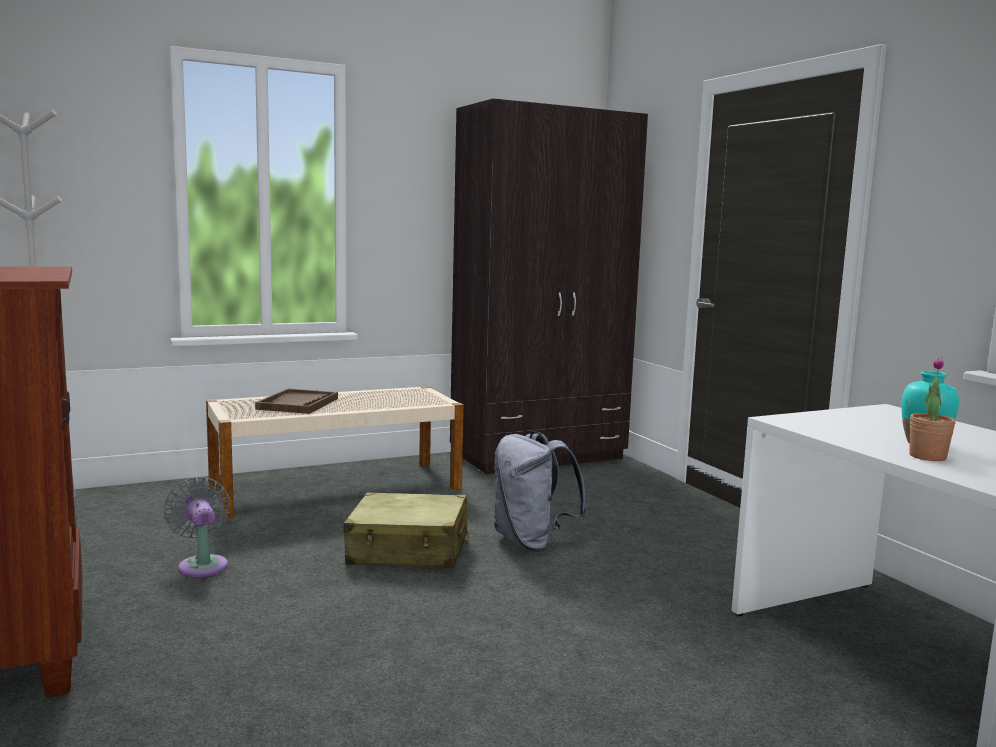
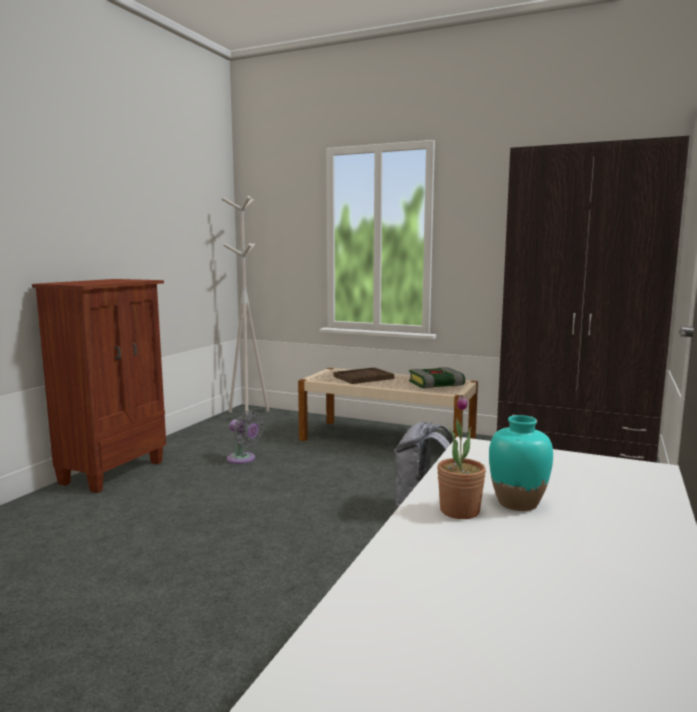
camera: 50 degrees right, 0 degrees up
(202, 565) = (243, 459): grey fan -> grey fan turned 105 degrees clockwise
(403, 397) = (435, 385): none -> book
(408, 550) = (343, 488): beige suitcase -> none

